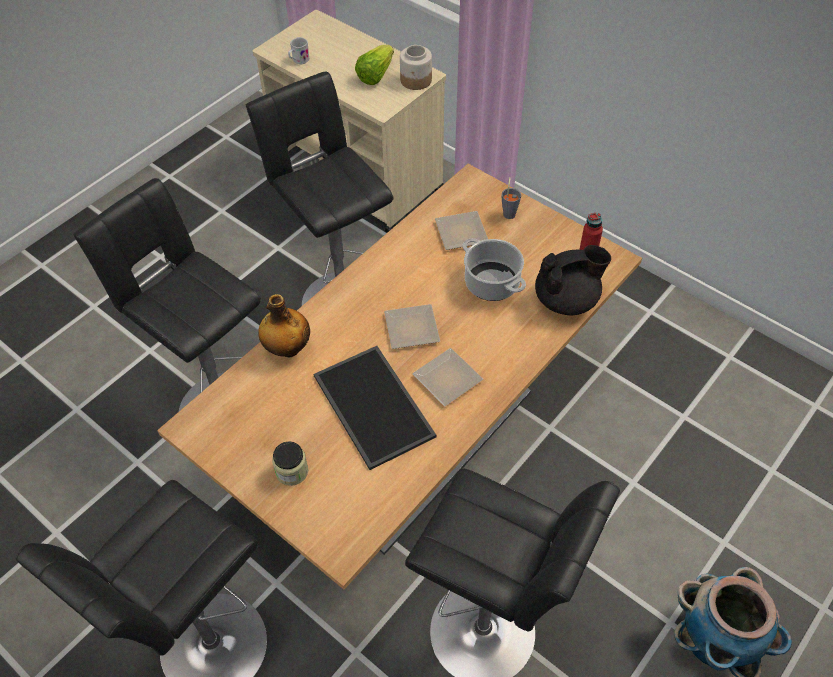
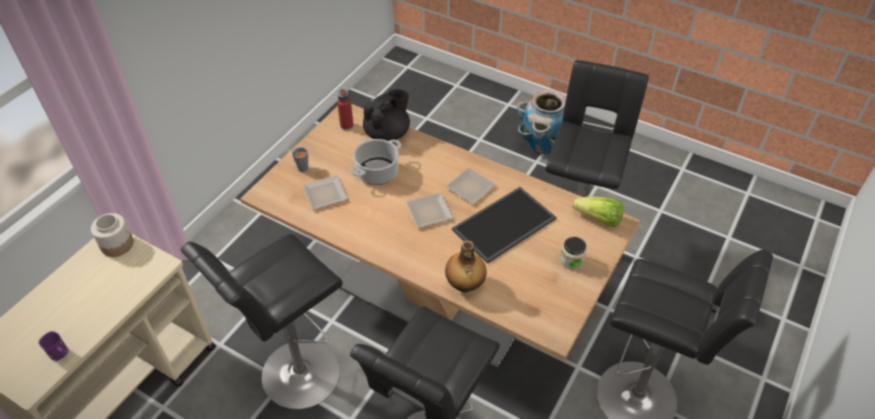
camera: 100 degrees left, 5 degrees down
(298, 61) = (60, 354): white mug -> purple mug
(375, 75) = (102, 278): lettuce -> lettuce (598, 219)
(567, 300) = (388, 133): black teapot -> black teapot turned 75 degrees clockwise

